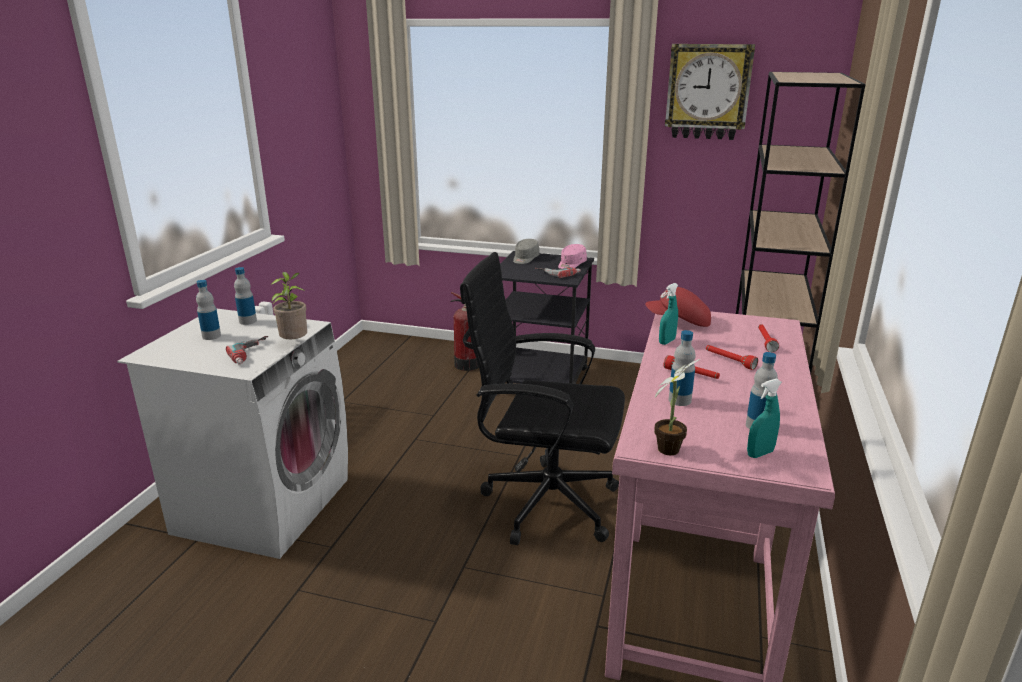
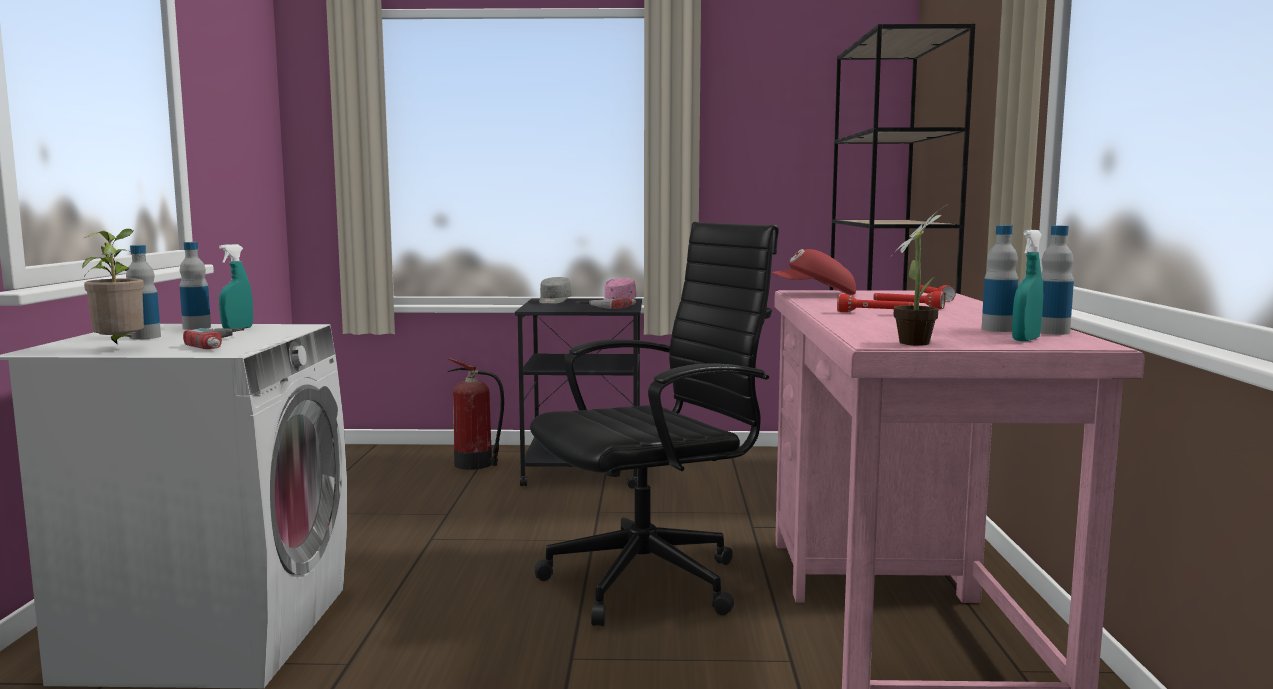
camera: 15 degrees left, 15 degrees down
(295, 343) = (289, 336): potted plant -> potted plant (120, 349)
(543, 503) = (652, 581): black office chair -> black office chair turned 150 degrees clockwise
(667, 341) = (817, 302): turquoise spray bottle -> turquoise spray bottle (237, 329)
(679, 400) = (883, 323): bottle -> bottle (1052, 332)
(708, 92) = (763, 91): wall clock -> none

